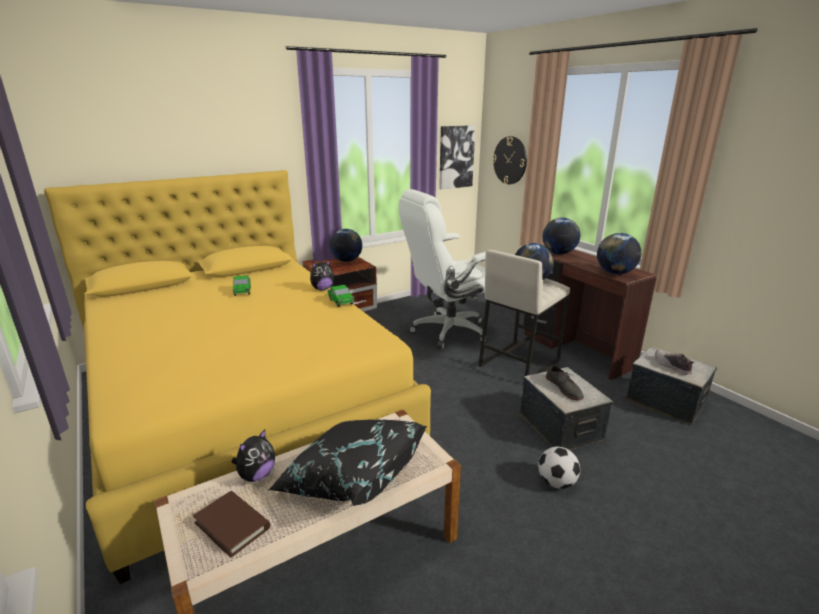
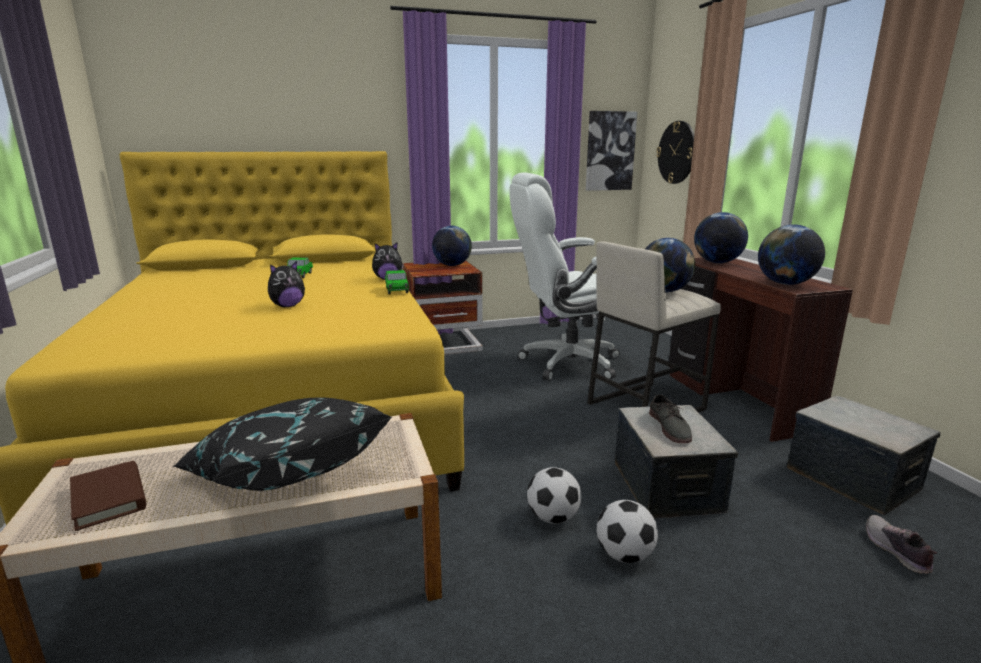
camera: 15 degrees right, 5 degrees down
(256, 475) = (182, 453): plush toy -> plush toy (287, 306)
(499, 463) = (553, 518): none -> football
(671, 366) = (859, 422): shoe -> shoe (895, 551)

